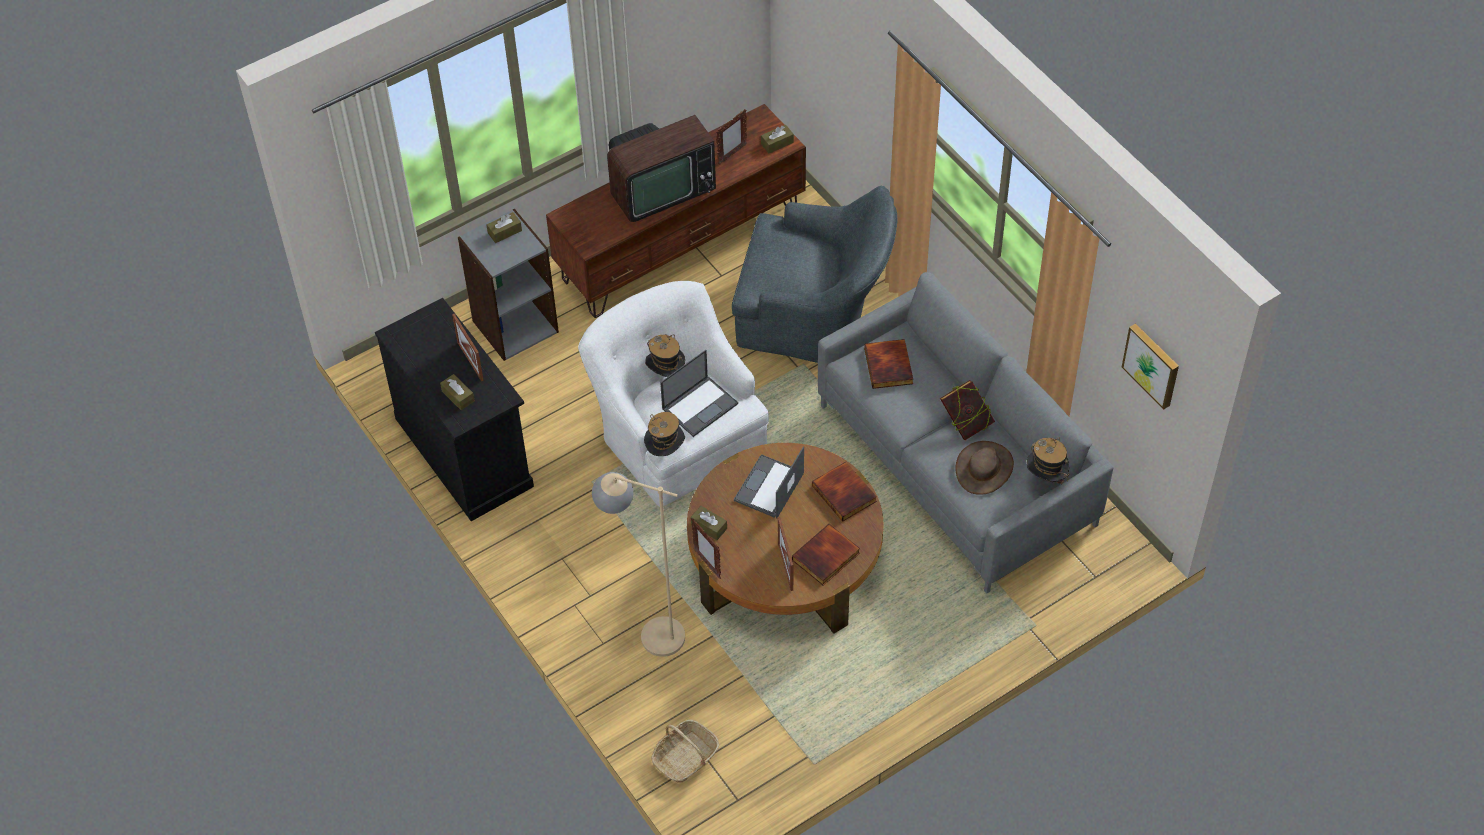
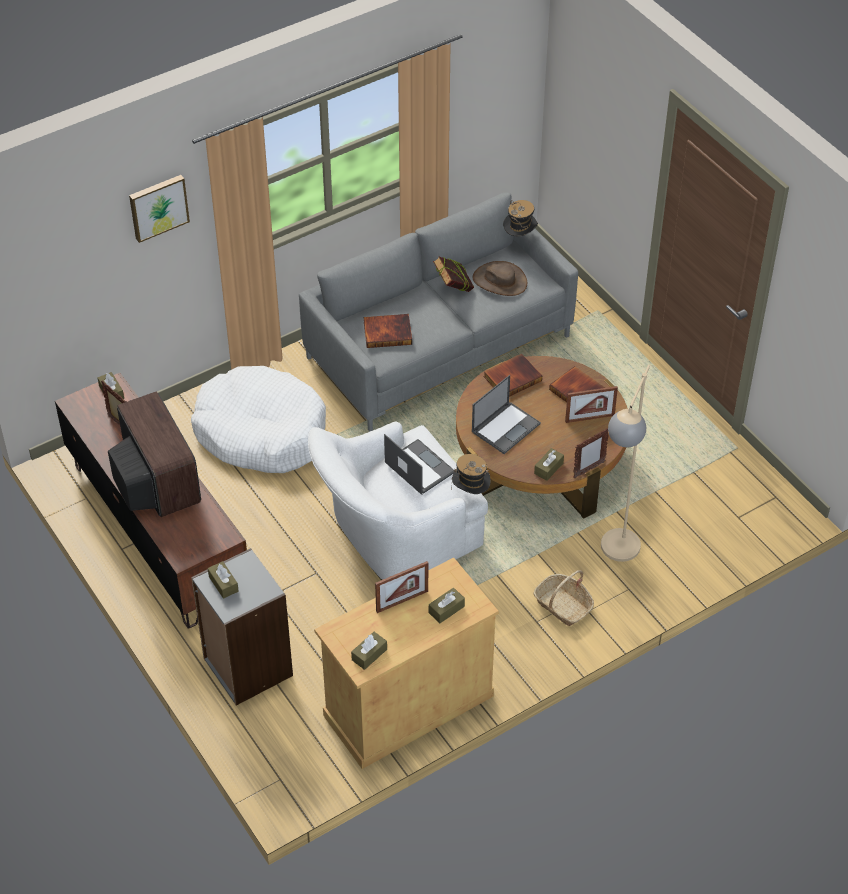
camera: 90 degrees left, 5 degrees down
(409, 339) = (369, 654): none -> brown tissue box
(464, 452) = (408, 705): black cabinet -> beige cabinet
(666, 374) = (376, 494): hat -> none
(685, 758) = (740, 530): basket -> basket (563, 606)
(769, 488) = (506, 427): laptop -> laptop turned 75 degrees counterclockwise
(816, 314) = (261, 432): grey armchair -> white dog bed
(1152, 364) = (495, 98): picture -> picture (158, 206)

